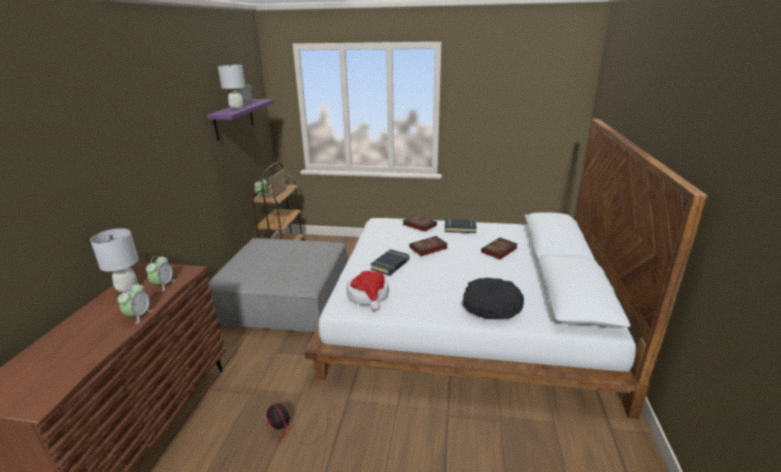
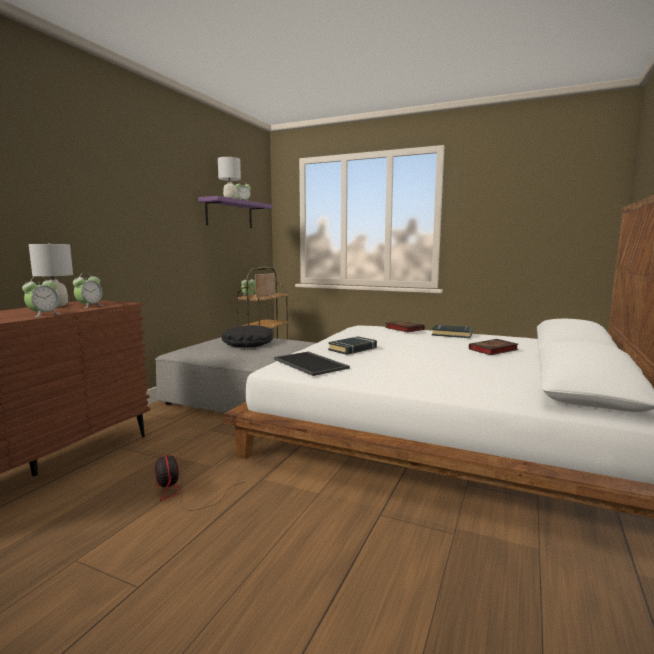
camera: 15 degrees right, 15 degrees down
(368, 295) = (311, 363): hat -> tray
(428, 248) = (404, 342): book -> none
(492, 307) = (461, 384): black pillow -> black pillow (249, 344)

